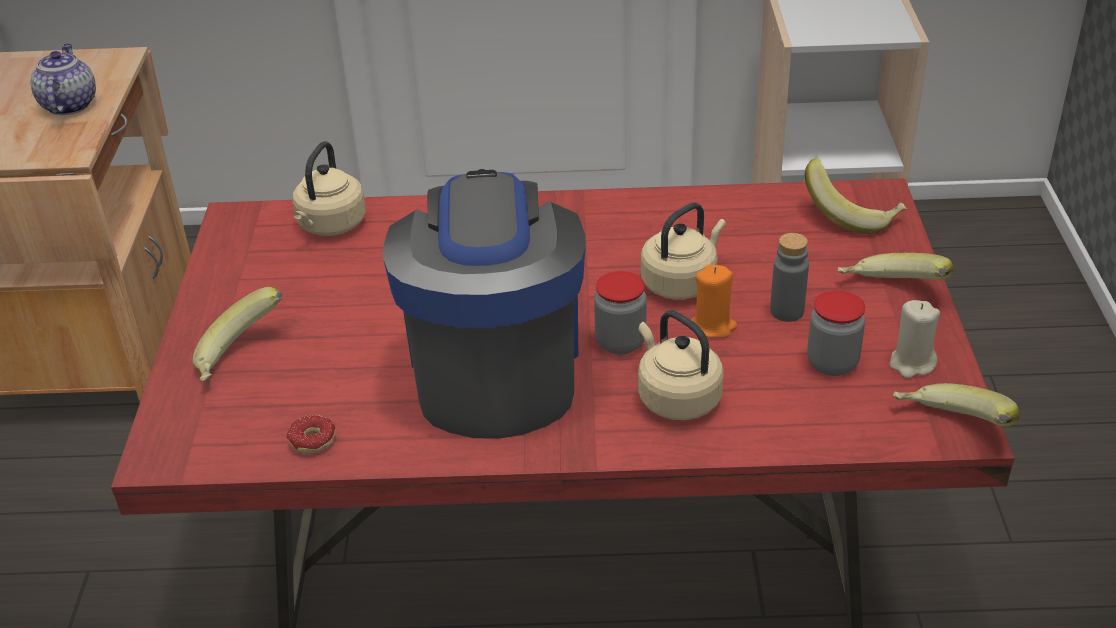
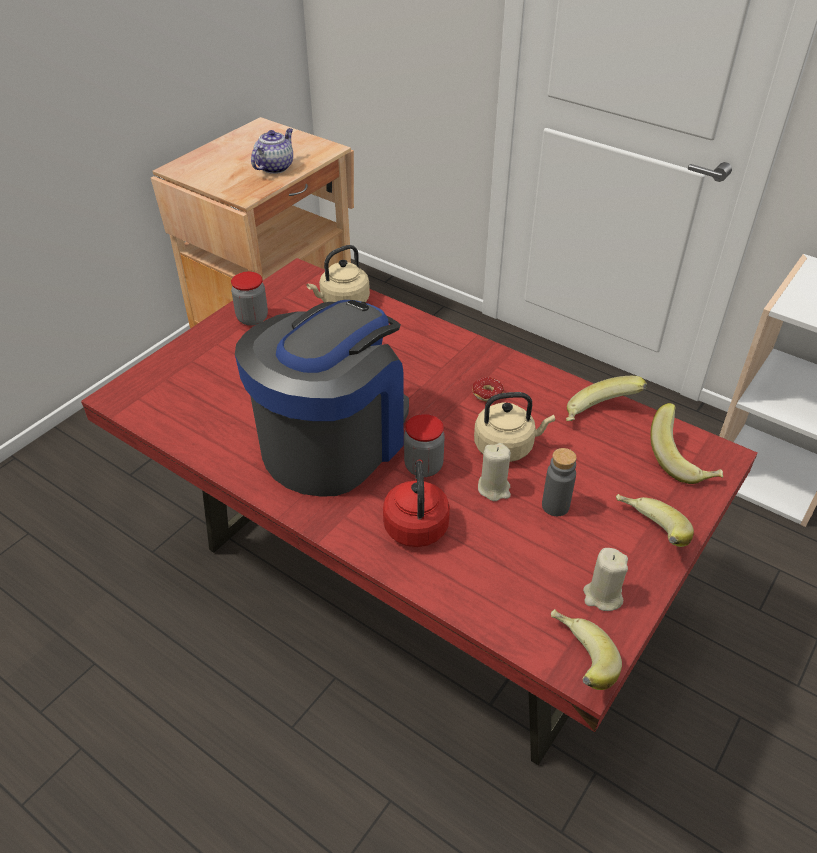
camera: 35 degrees right, 5 degrees up
(241, 359) = (213, 361): banana -> banana (599, 416)
(313, 447) = (190, 434): donut -> donut (485, 397)
(676, 398) = (416, 524): beige kettle -> red kettle
(713, 326) = (494, 488): orange candle -> beige candle
(832, 363) = (545, 562): jar -> jar (252, 318)

